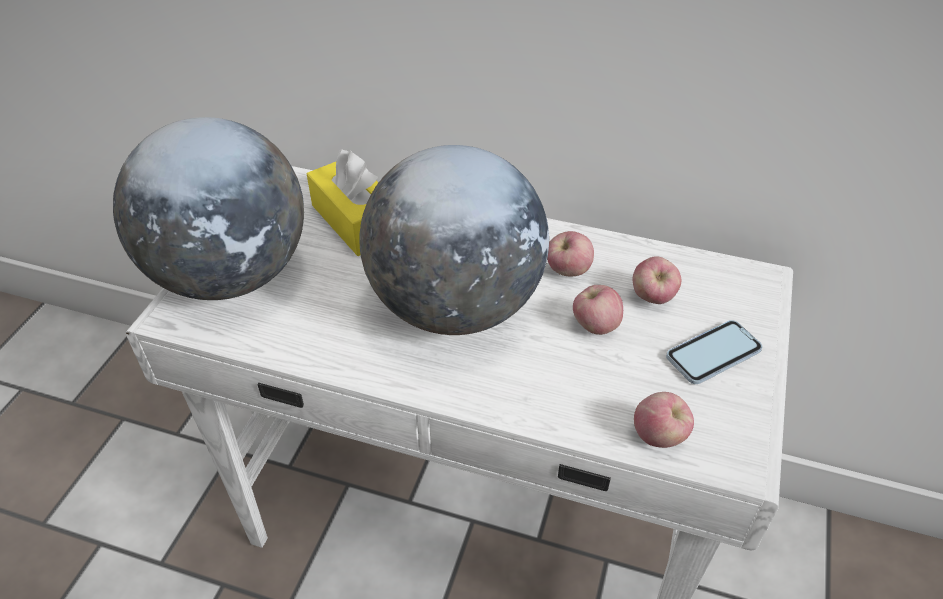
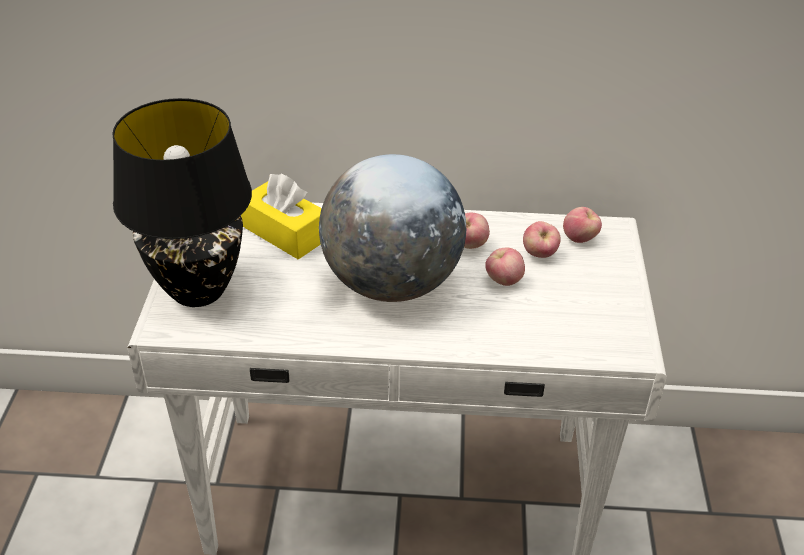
camera: 15 degrees left, 5 degrees down
(231, 274) = (198, 289): globe -> black table lamp
(659, 436) = (573, 346): apple -> apple (580, 239)
(713, 354) = (595, 286): phone -> none

